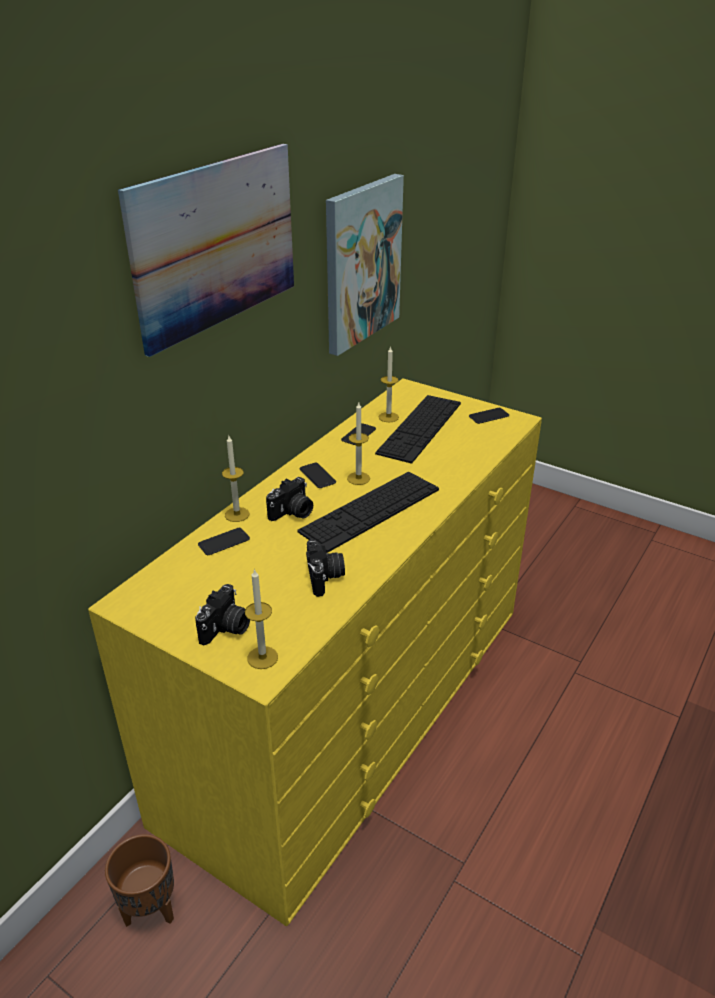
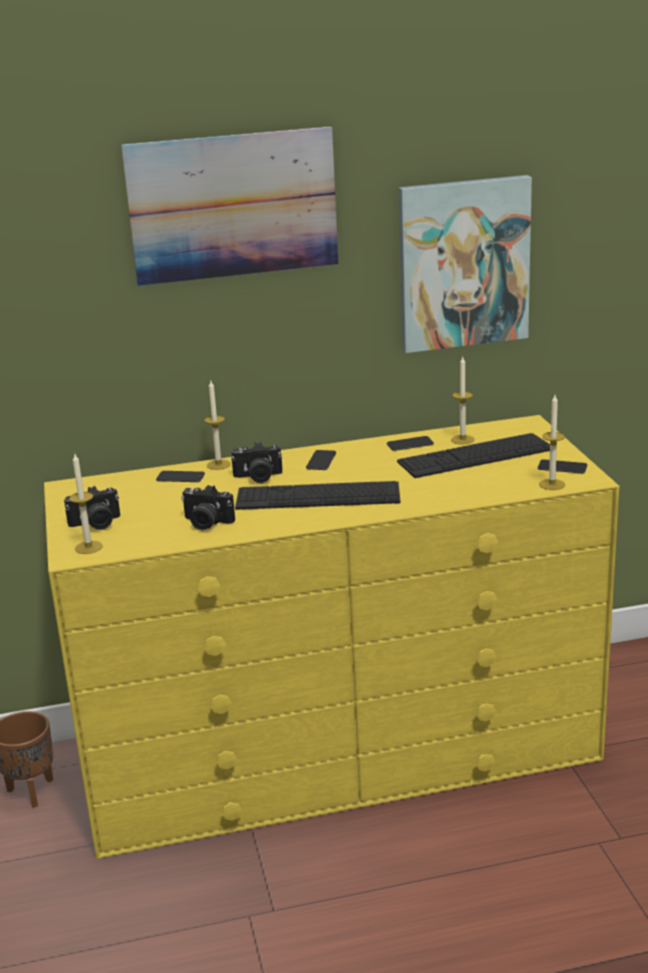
camera: 45 degrees right, 10 degrees down
(325, 578) = (206, 523): camera -> camera turned 75 degrees clockwise
(358, 478) = (350, 473): candle -> candle (552, 484)

